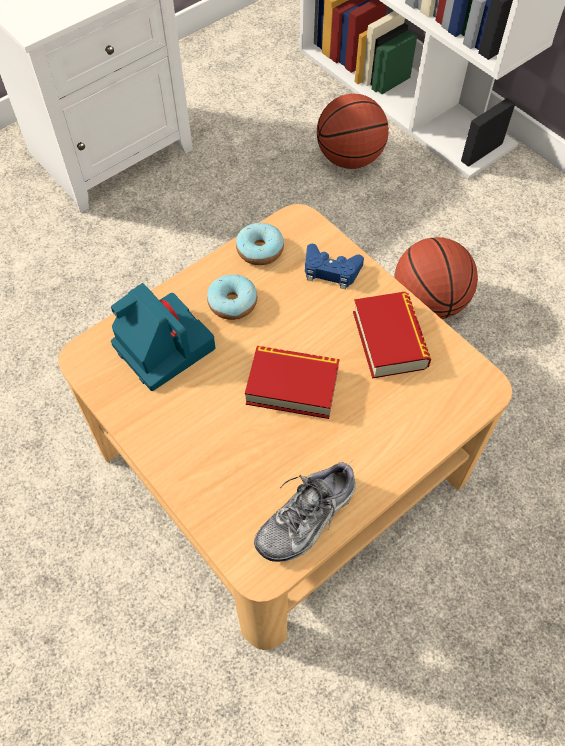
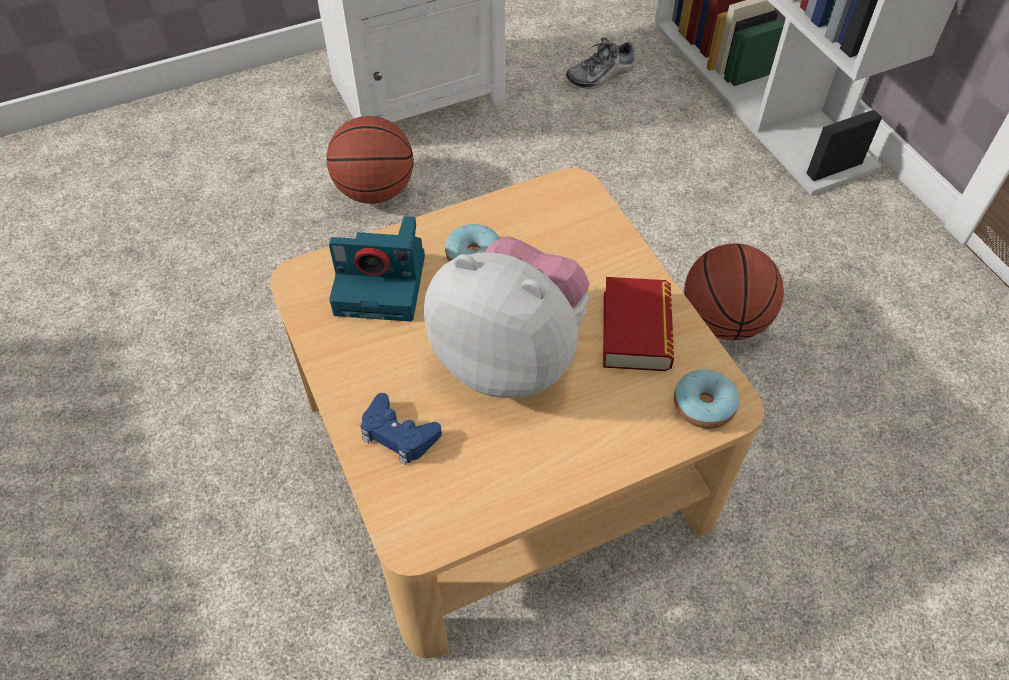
camera: 15 degrees right, 5 degrees down
(161, 345) = (383, 284): camera -> camera turned 120 degrees clockwise
(260, 250) = (521, 208): donut -> donut (703, 405)
(292, 386) = (510, 356): book -> plush toy
(307, 517) = (481, 498): shoe -> shoe (600, 75)
(331, 270) = (593, 244): blue game controller -> blue game controller (398, 434)
(349, 158) = (677, 148): basketball -> basketball (375, 191)

